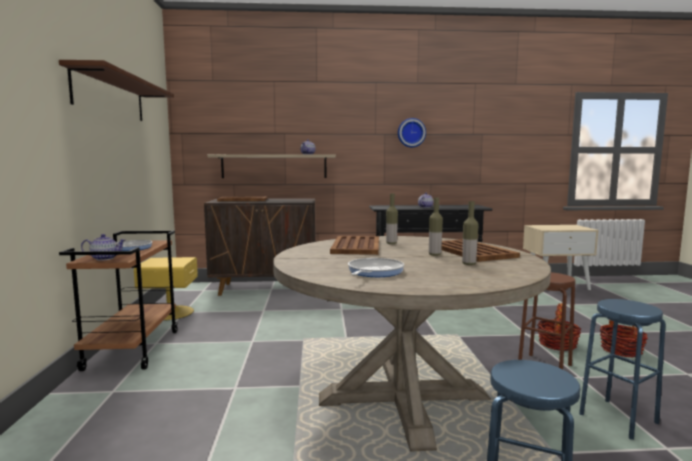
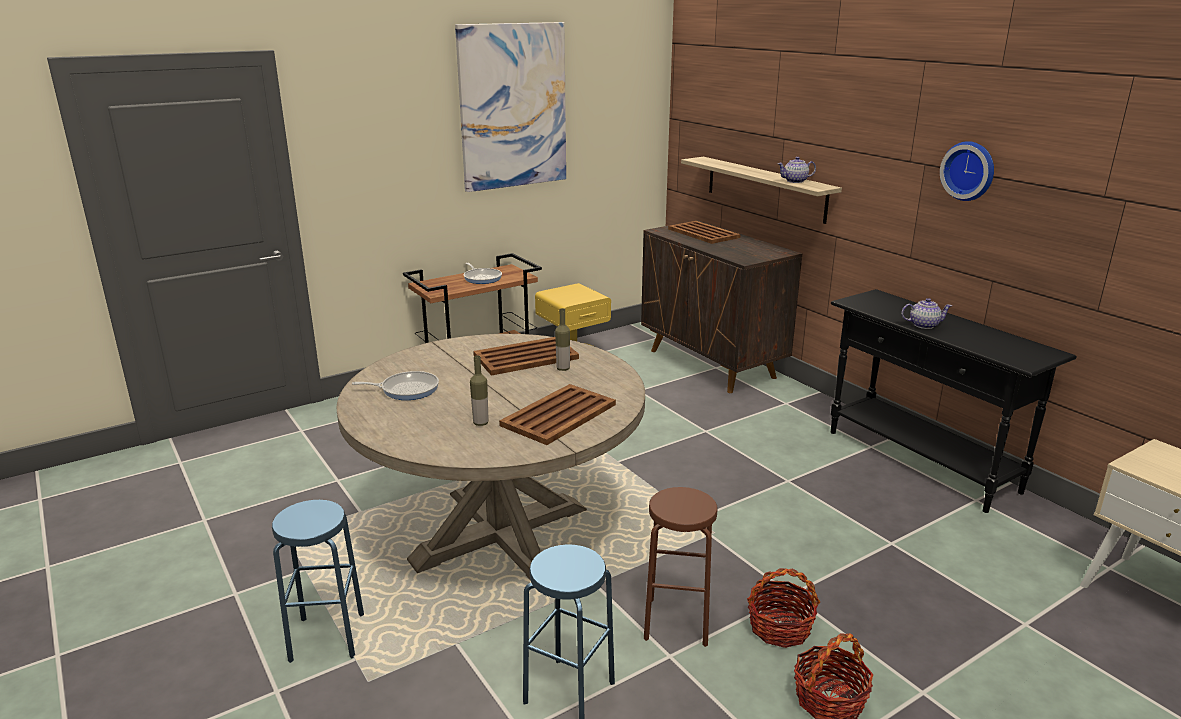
camera: 60 degrees right, 15 degrees up
(104, 258) = (434, 286): teapot -> none
(110, 97) = (513, 106): brown shelf -> picture
(434, 255) = (516, 400): bottle -> none

